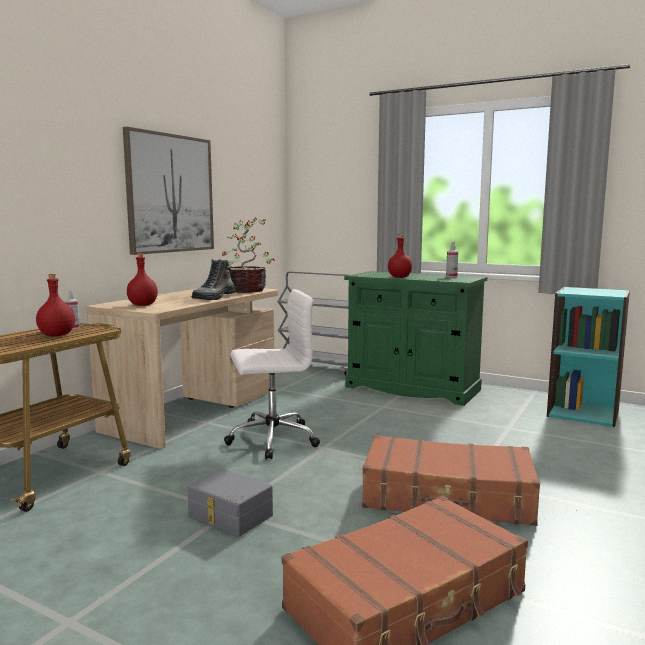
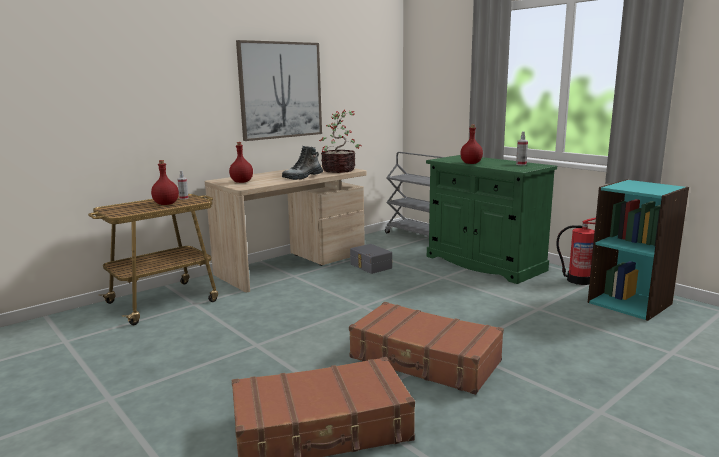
camera: 20 degrees right, 5 degrees up
(229, 516) = (252, 348): grey storage box -> grey storage box (370, 266)
(271, 439) = (329, 295): white office chair -> none
(517, 396) = (578, 280): none -> fire extinguisher

